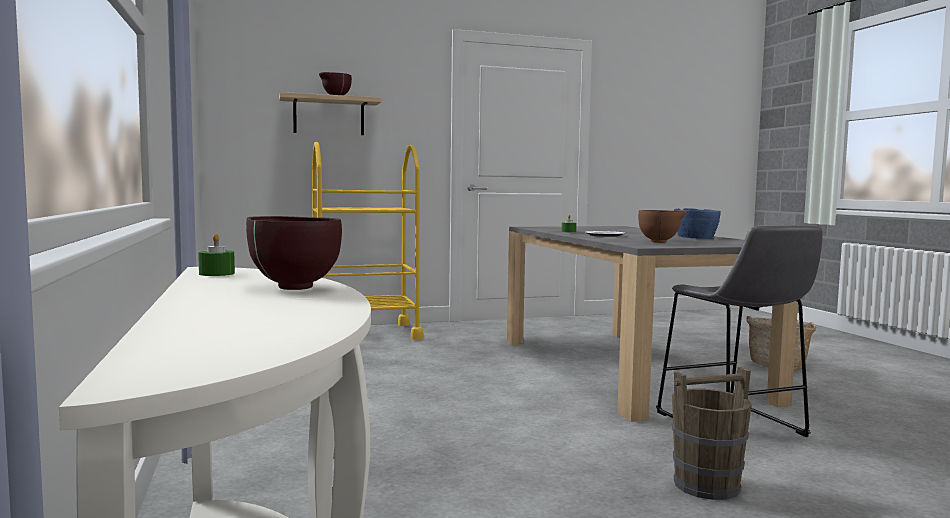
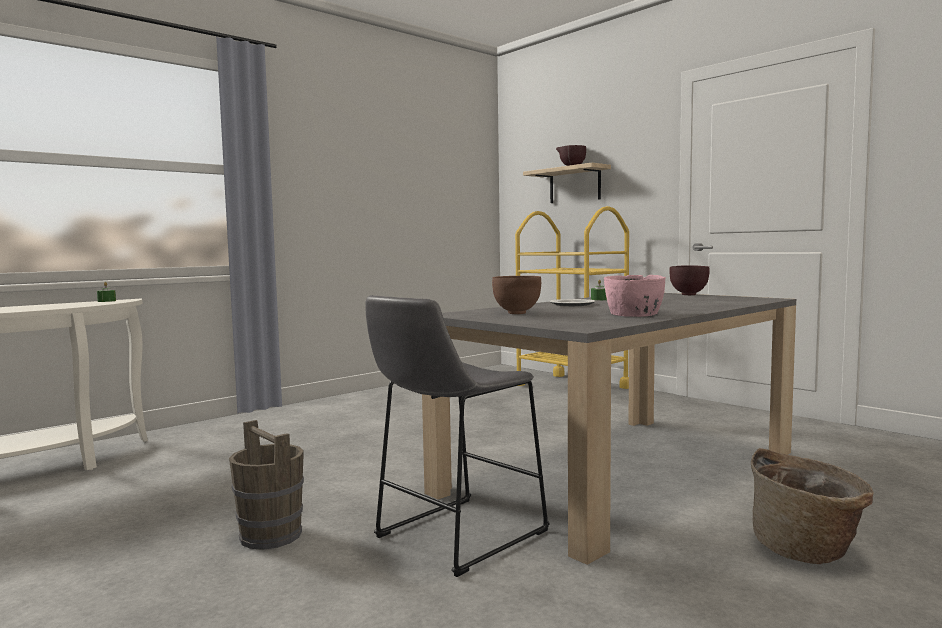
camera: 65 degrees right, 0 degrees up
(292, 287) = (52, 307): brown bowl -> brown bowl (688, 294)
(696, 237) = (634, 314): blue bowl -> pink bowl

